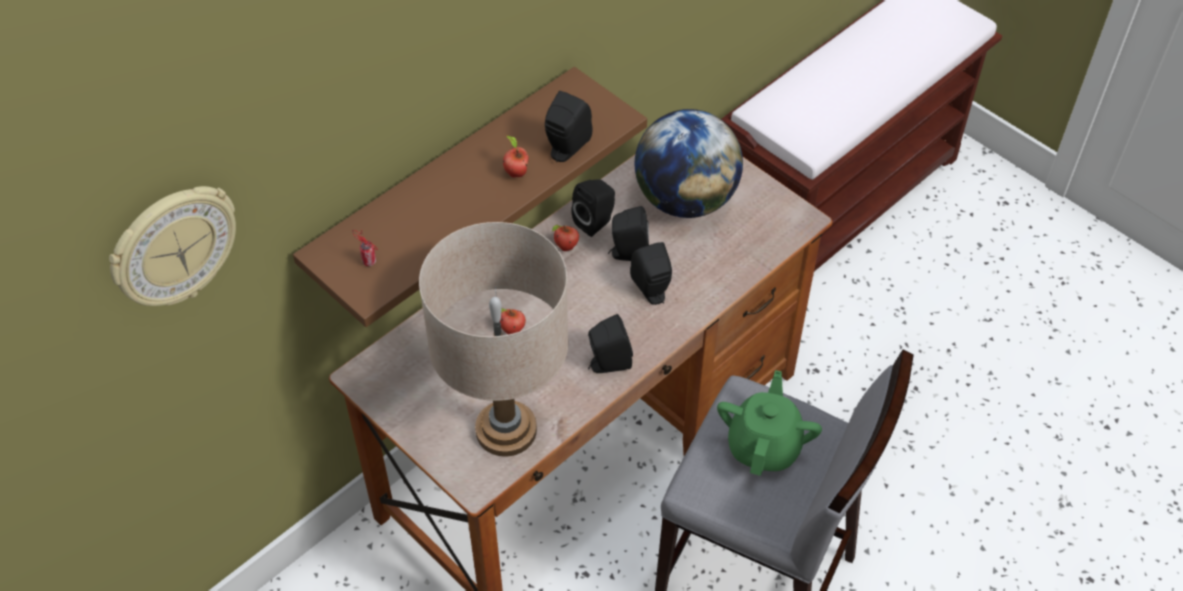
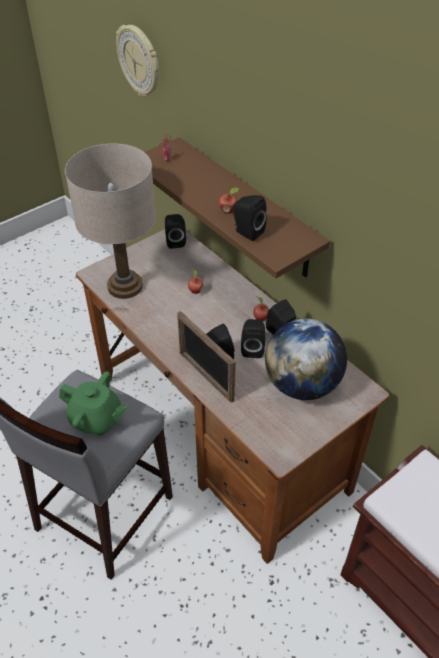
camera: 95 degrees right, 5 degrees down
(607, 364) = (162, 332): black speaker -> black speaker (175, 241)
(688, 303) = (205, 376): none -> picture frame

